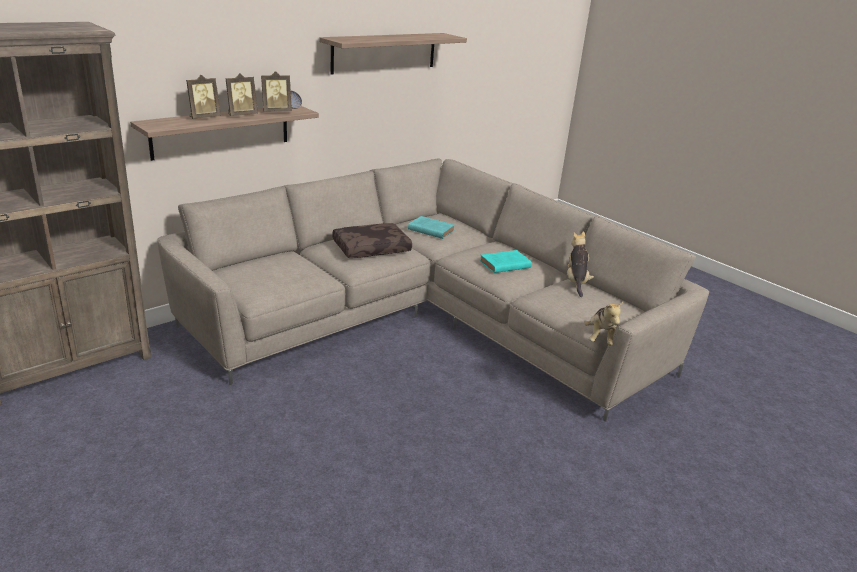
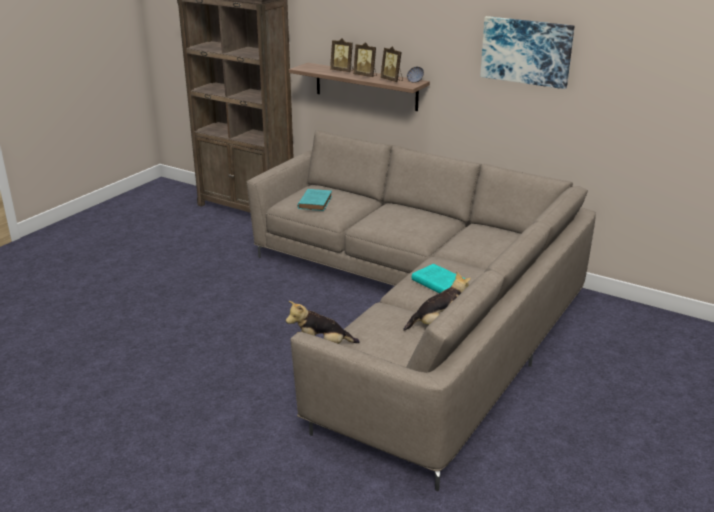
camera: 75 degrees right, 0 degrees up
(371, 248) = (408, 222): brown pillow -> none
(384, 52) = (526, 51): shelf -> picture
(430, 230) = (481, 238): turquoise book -> turquoise book (315, 202)

